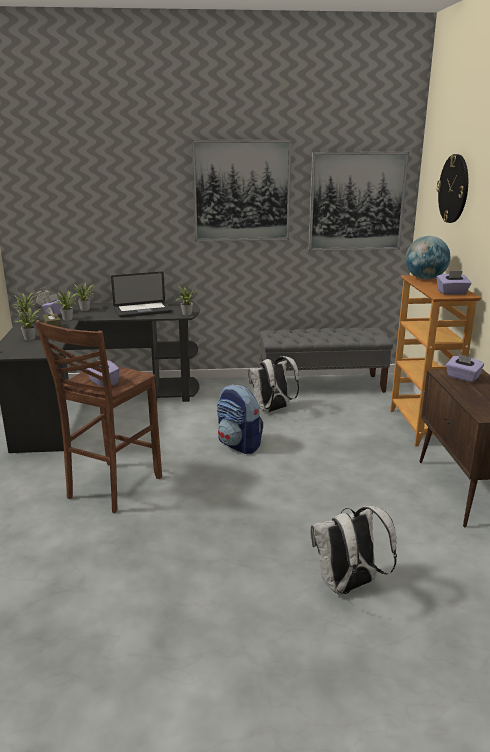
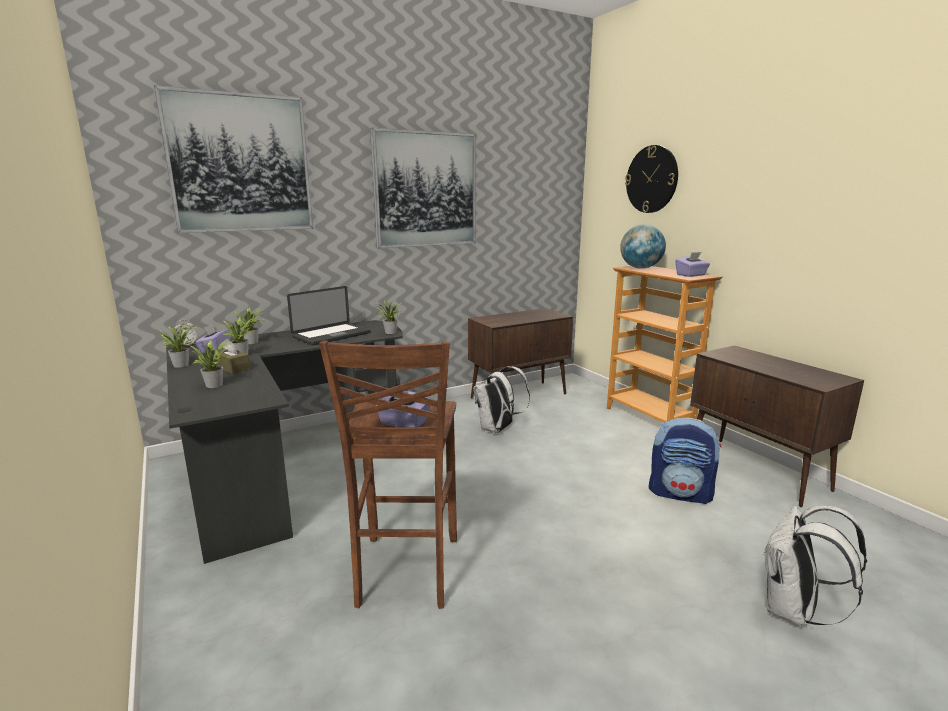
camera: 25 degrees left, 5 degrees down
(239, 445) = (504, 475): backpack -> backpack (680, 493)
(322, 385) = (519, 396): grey bench -> brown cabinet
(356, 202) = (534, 202): picture -> picture (240, 164)
(462, 377) = (736, 355): purple tissue box -> none

